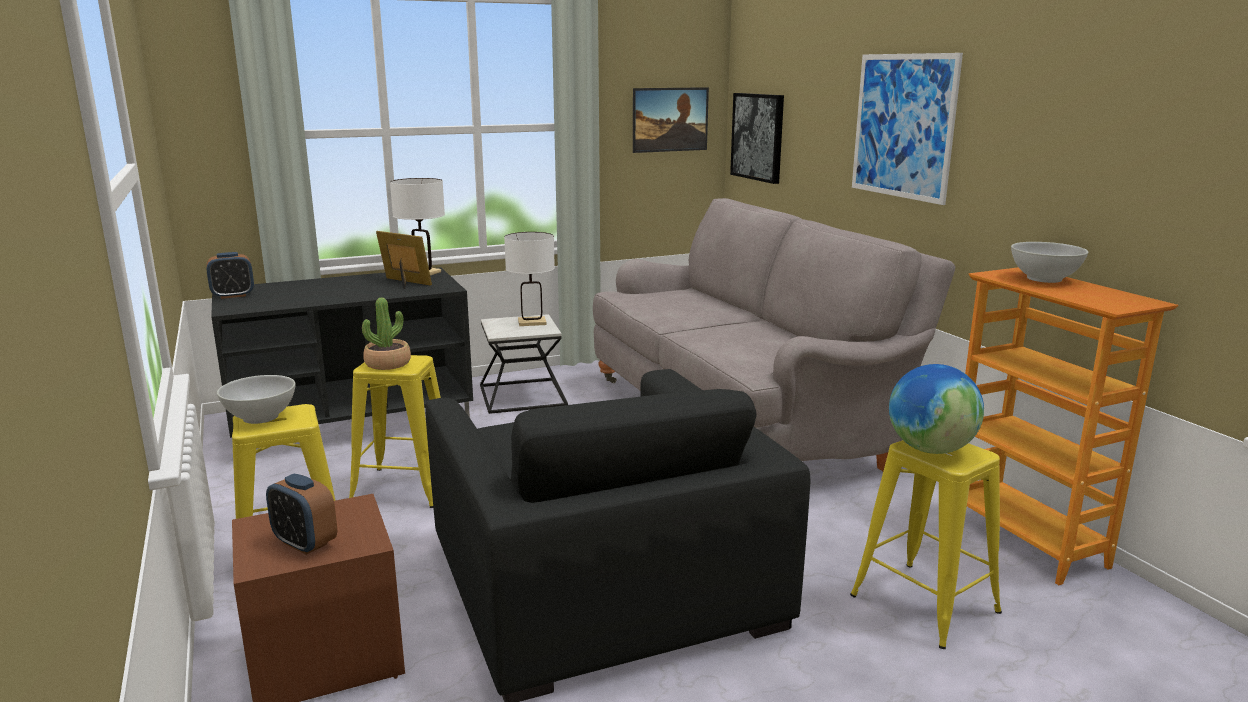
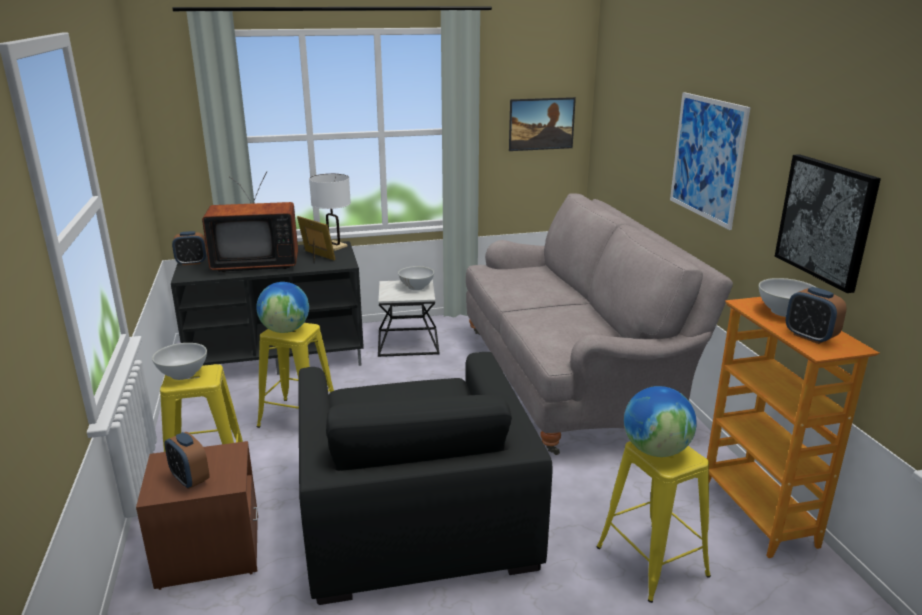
camera: 10 degrees right, 5 degrees up
(324, 293) = (255, 263): none -> television
(388, 364) = (285, 330): potted plant -> globe
(532, 322) = (416, 287): white table lamp -> white bowl
(758, 137) = (611, 142): picture -> picture (826, 220)
(1091, 296) = (810, 337): none -> alarm clock

